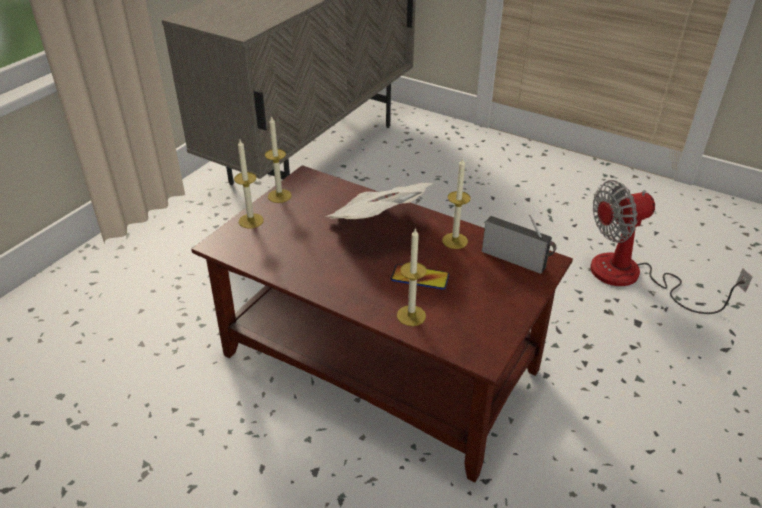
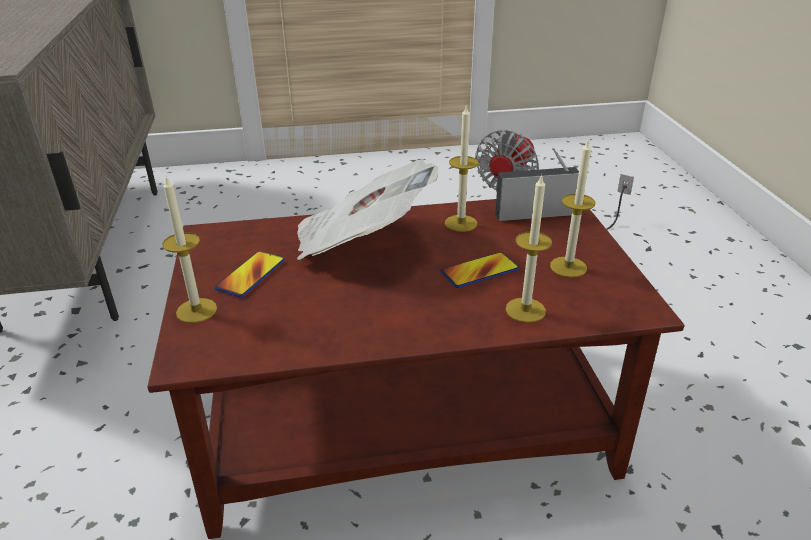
camera: 40 degrees left, 5 degrees down
(279, 196) = (199, 267): candle -> candle (568, 267)
(298, 214) = (251, 275): none -> phone

